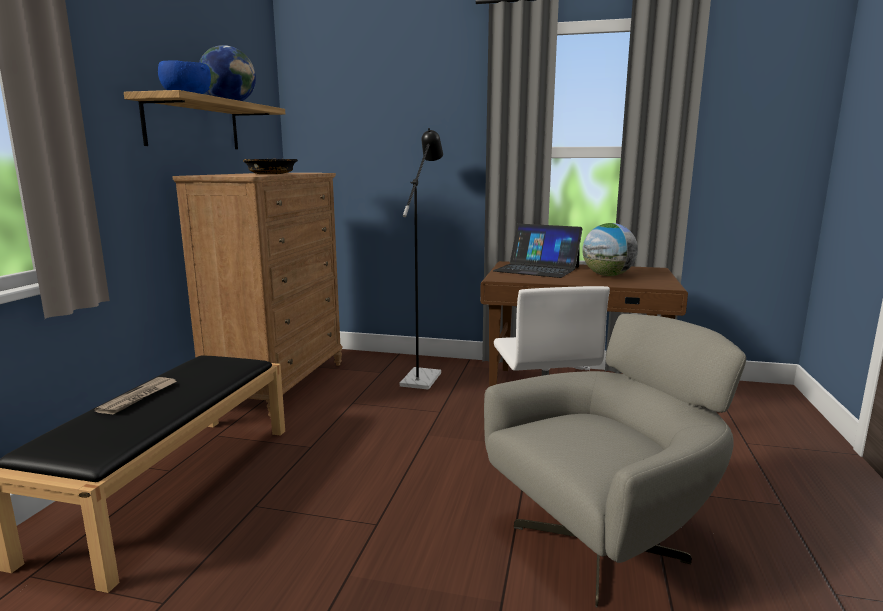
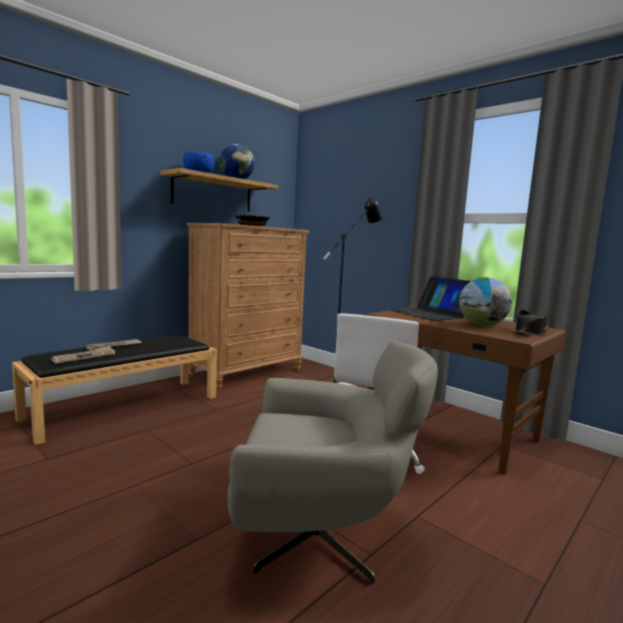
camera: 30 degrees right, 5 degrees down
(127, 427) = (84, 357): none -> newspaper
(656, 276) = (530, 332): none -> black hat

